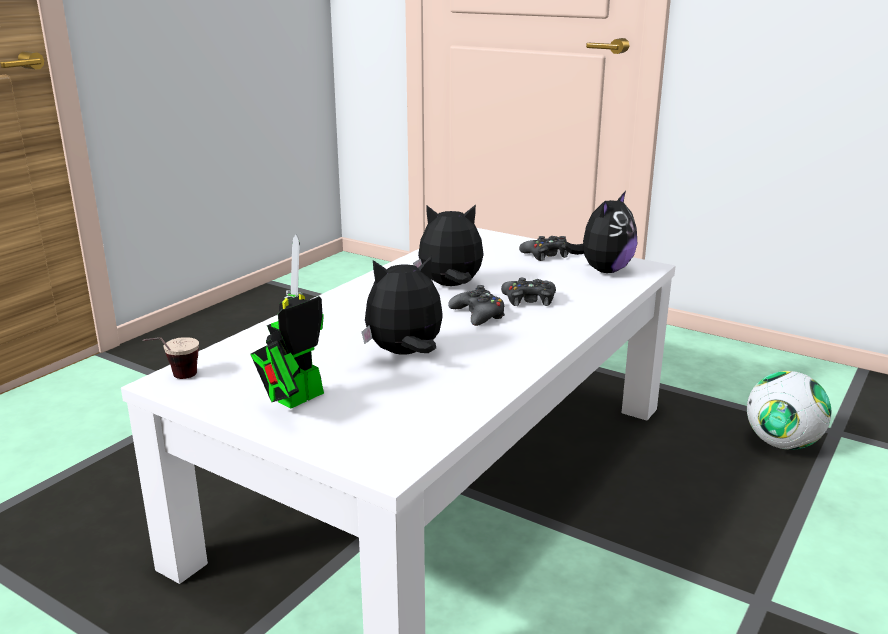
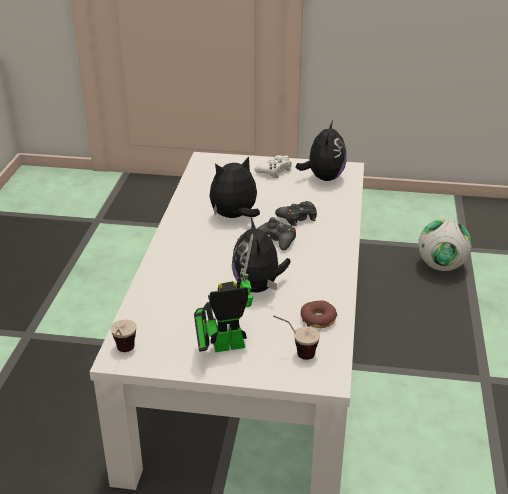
camera: 25 degrees left, 10 degrees up
(294, 400) = (223, 346): toy robot -> toy robot turned 60 degrees clockwise
(376, 429) = (295, 353): none -> cup
(405, 354) = (258, 287): plush toy -> plush toy turned 60 degrees counterclockwise
(446, 402) = (318, 319): none -> donut
(546, 255) = (274, 171): black game controller -> white game controller

